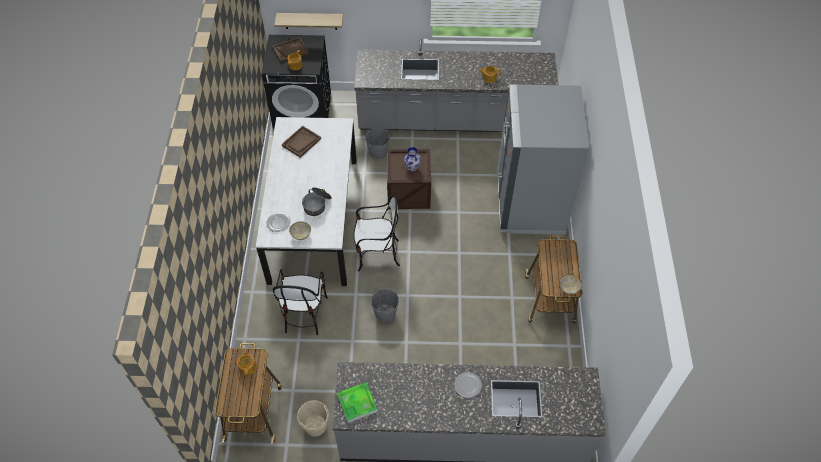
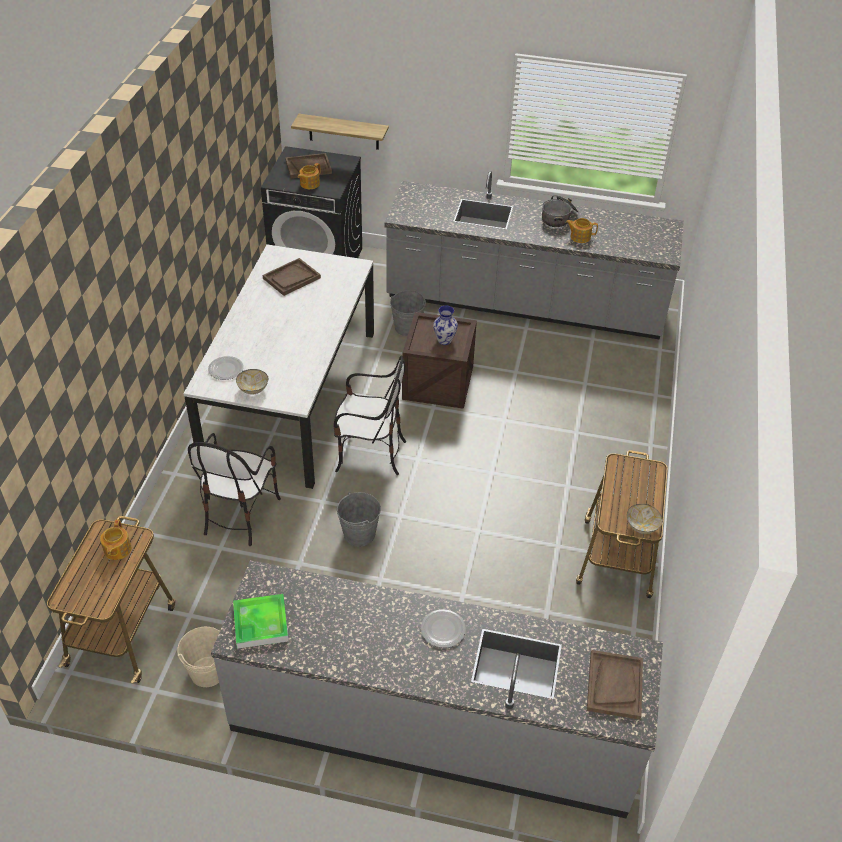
camera: 10 degrees right, 10 degrees down
(317, 205) = (289, 355): cooking pot -> cooking pot (559, 217)
(530, 203) = (614, 425): grey fridge -> none
(575, 401) = (614, 685): none -> brown tray

